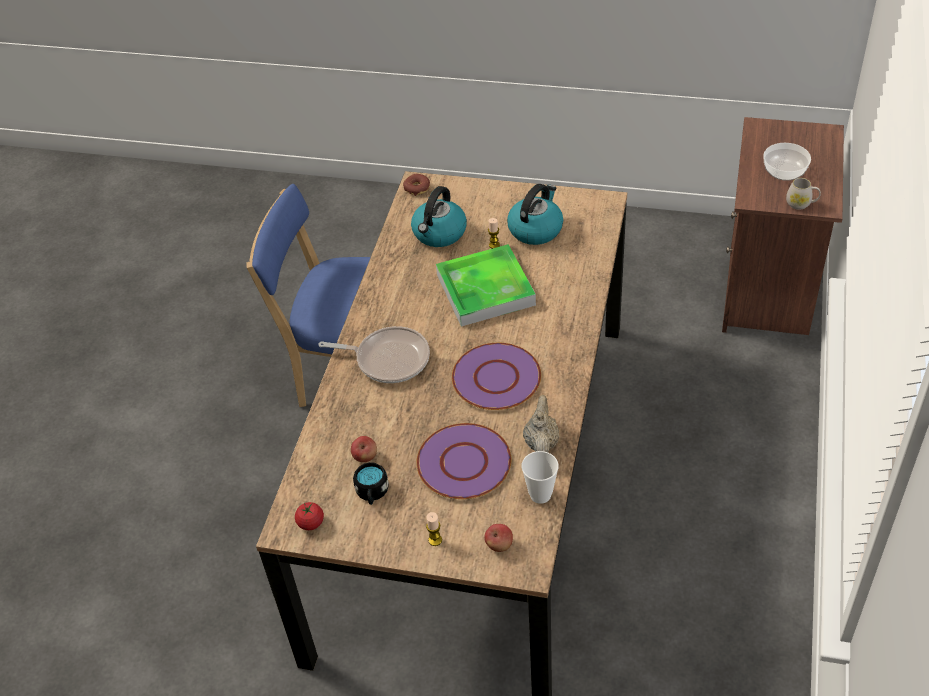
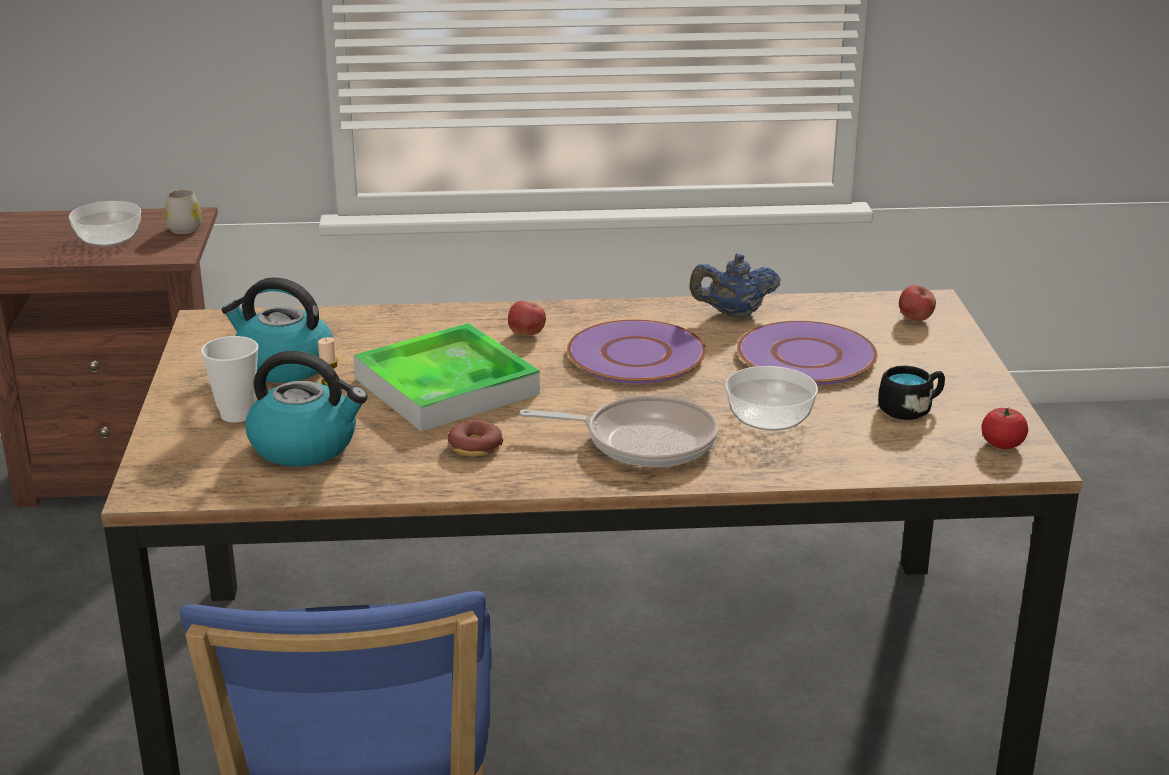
camera: 110 degrees left, 20 degrees down
(365, 457) = (852, 425): apple -> apple (527, 334)
(388, 359) = (642, 441): frying pan -> frying pan turned 105 degrees clockwise
(391, 420) = (769, 417): none -> bowl
(417, 188) = (163, 489): donut -> donut (475, 447)
(435, 540) = (945, 356): candle -> none
(540, 495) = (819, 306): cup -> cup (237, 414)
(541, 442) = (734, 314): beige teapot -> blue teapot

